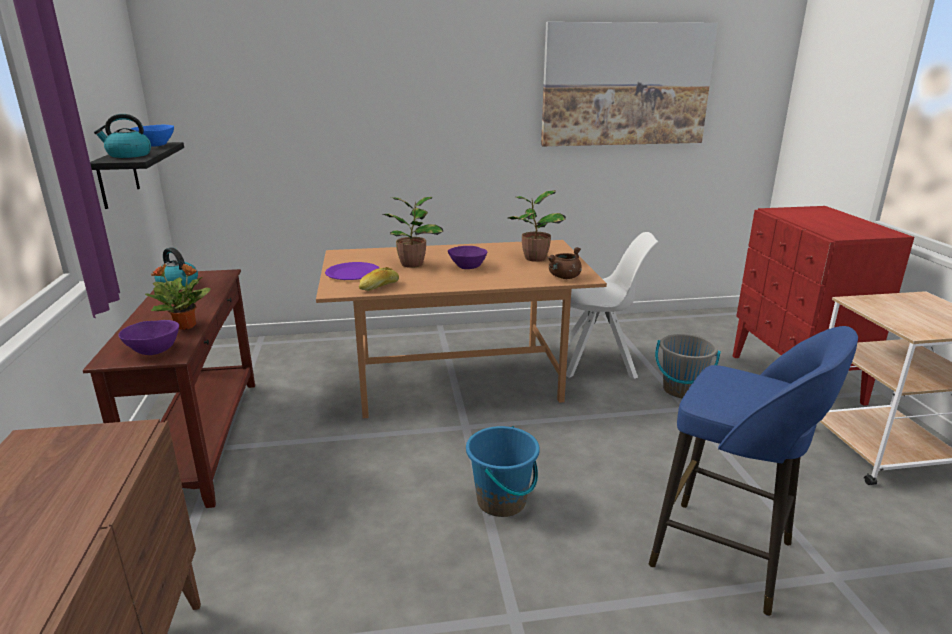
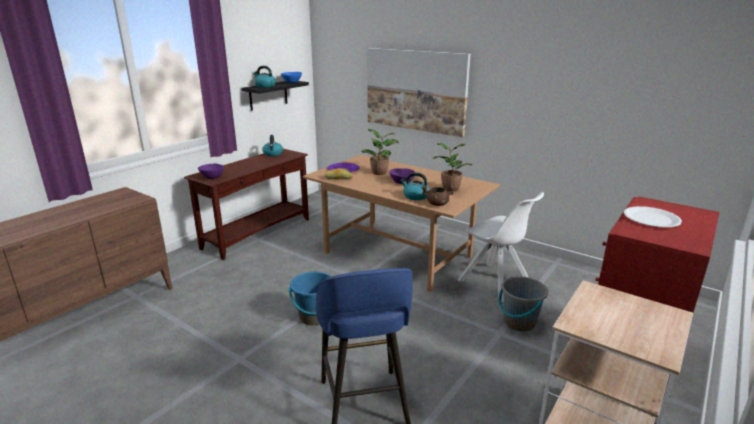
camera: 45 degrees right, 0 degrees up
(186, 326) = (239, 171): potted plant -> none
(522, 277) = (415, 196): none -> kettle
(626, 85) = (593, 71): picture -> picture (415, 90)
(816, 222) = (651, 218): none -> white plate

